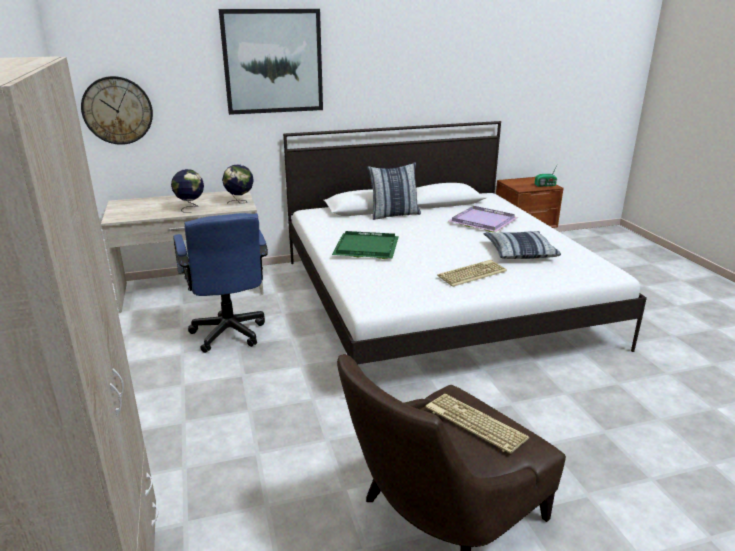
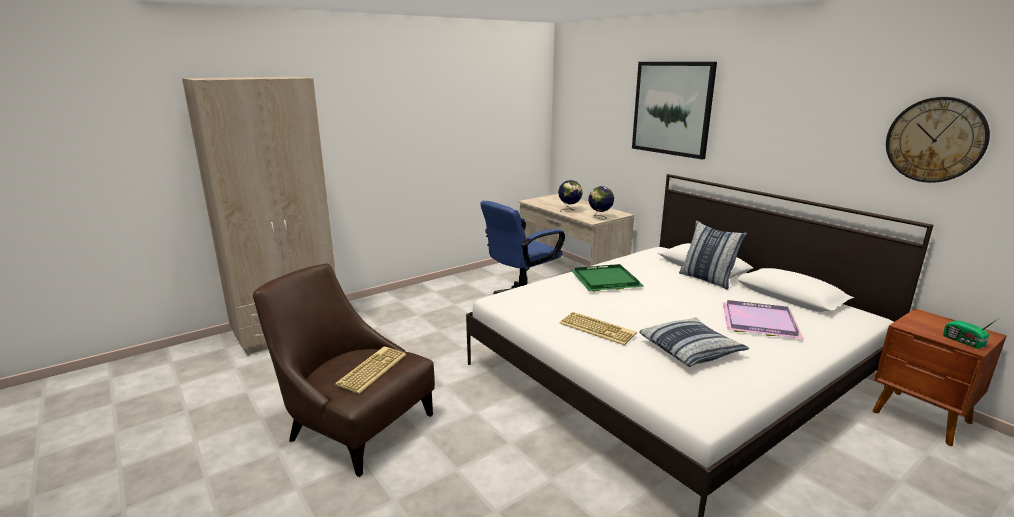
camera: 70 degrees right, 5 degrees down
(117, 110) = (574, 132): wall clock -> wall clock (935, 140)

